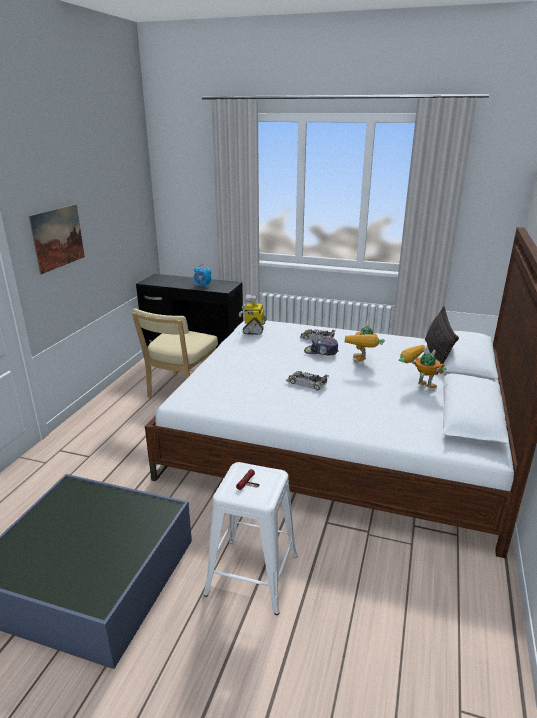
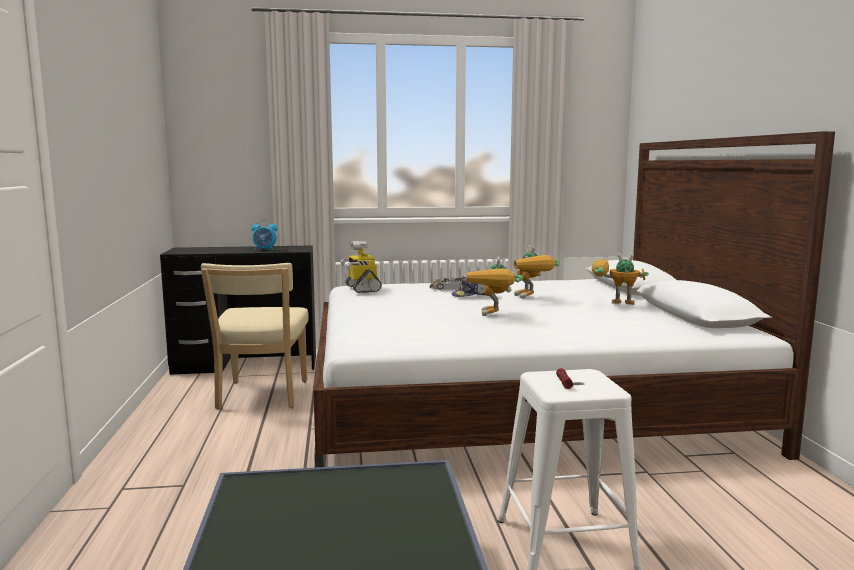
camera: 25 degrees left, 15 degrees down
(58, 238) = (92, 152): picture -> none
(306, 383) = (494, 316): toy car -> toy robot
(436, 356) = (596, 287): pillow -> none

